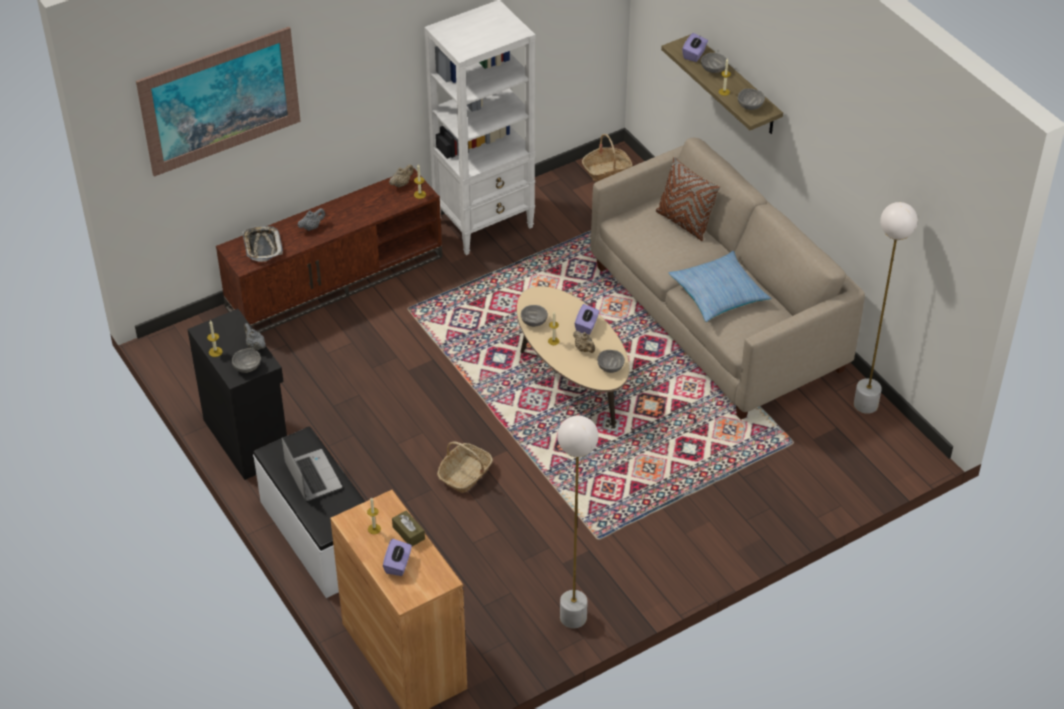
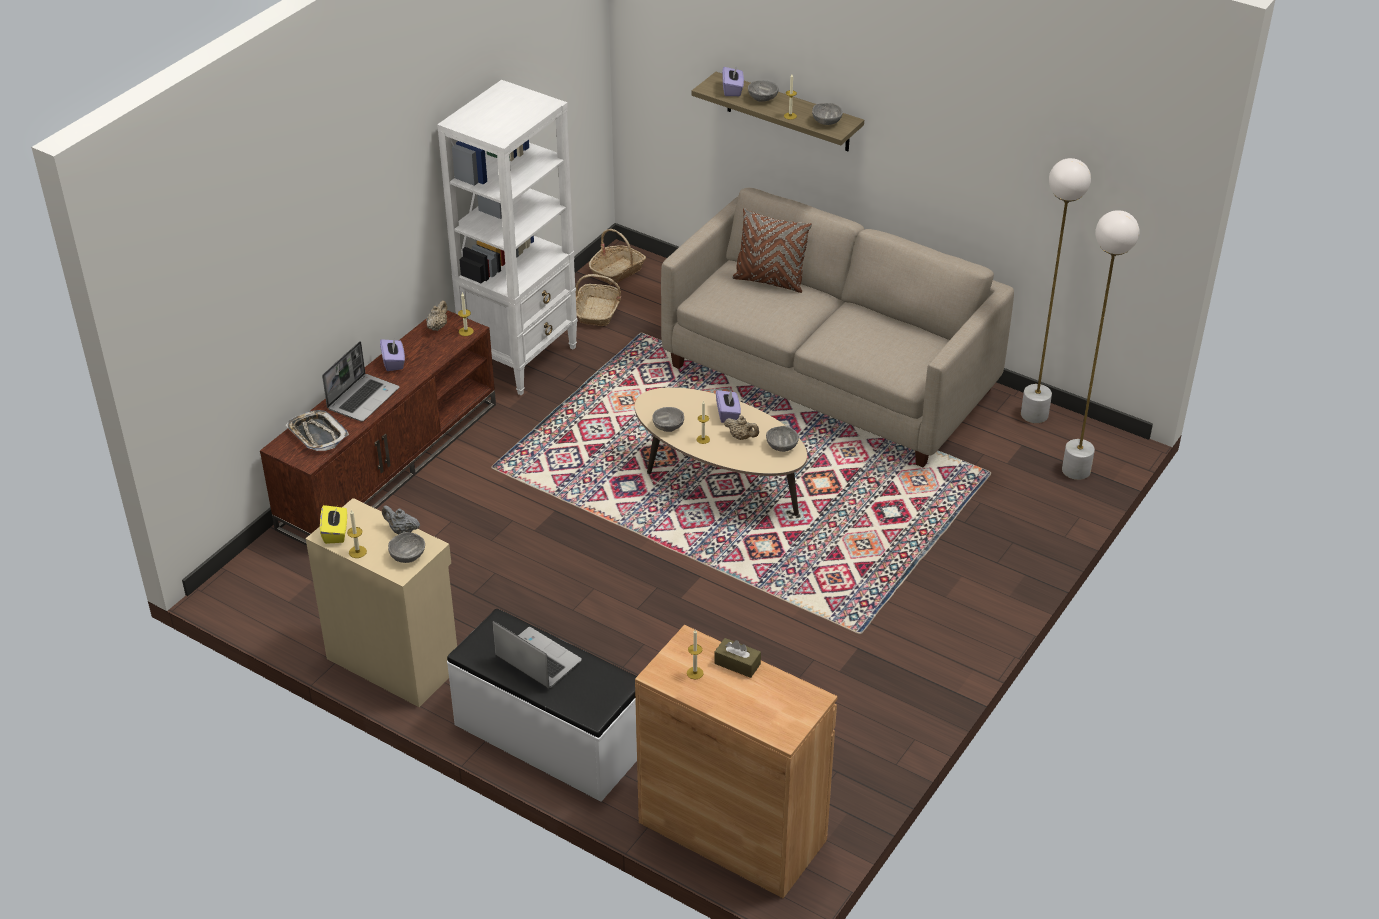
camera: 25 degrees left, 5 degrees down
(209, 332) = (335, 533): none -> yellow tissue box
(220, 101) = (248, 255): picture -> none
(247, 438) = (393, 661): black cabinet -> beige cabinet
(312, 227) = (363, 398): grey teapot -> laptop
(398, 564) = (750, 701): purple tissue box -> purple tissue box (394, 362)
(465, 474) = (671, 616): basket -> basket (597, 312)
(573, 617) = (889, 722): white floor lamp -> white floor lamp (1076, 470)
(718, 293) = (854, 337): pillow -> none

